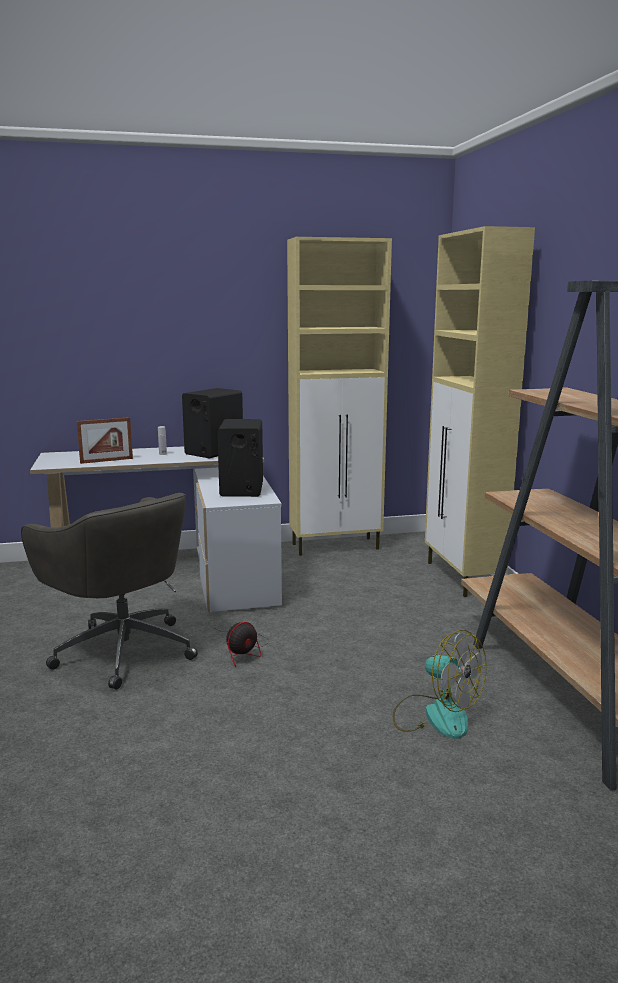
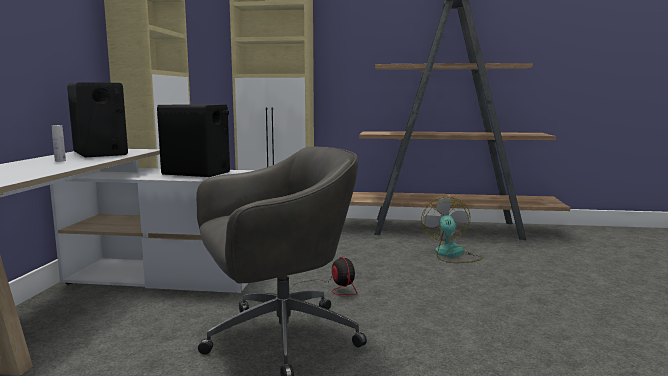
camera: 70 degrees left, 5 degrees down
(106, 461) = (33, 171): picture frame -> none
(435, 715) = (451, 254): fan -> fan turned 60 degrees counterclockwise

